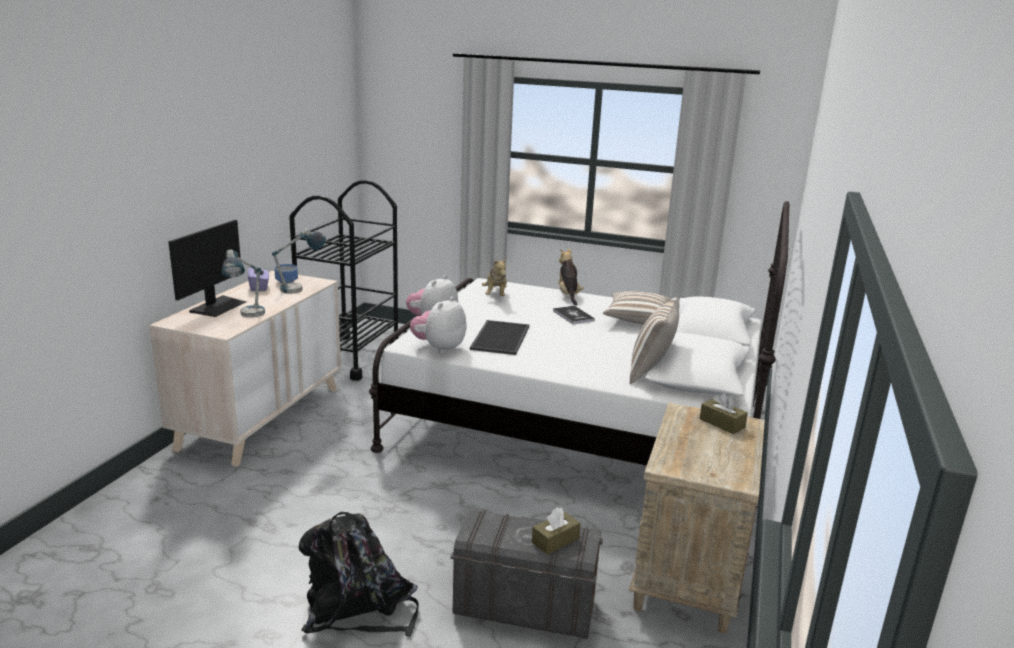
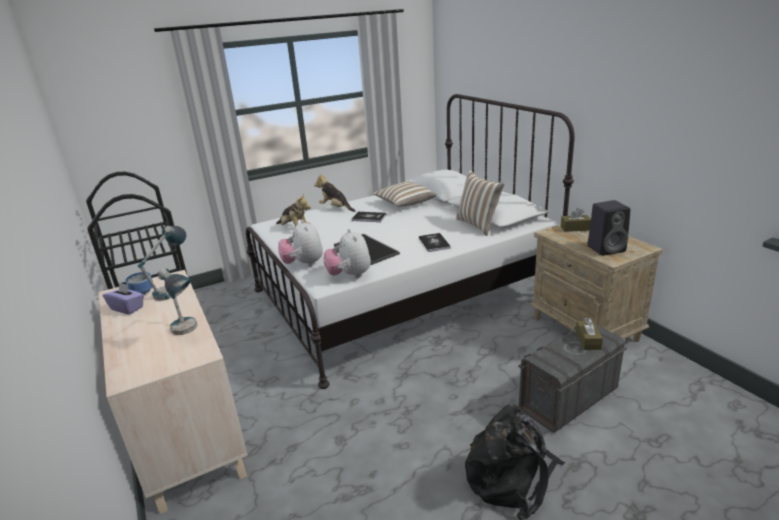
camera: 45 degrees left, 5 degrees up
(218, 306) = (133, 342): monitor -> none
(566, 363) = (434, 243): none -> book
(693, 456) = (607, 248): none -> black speaker

